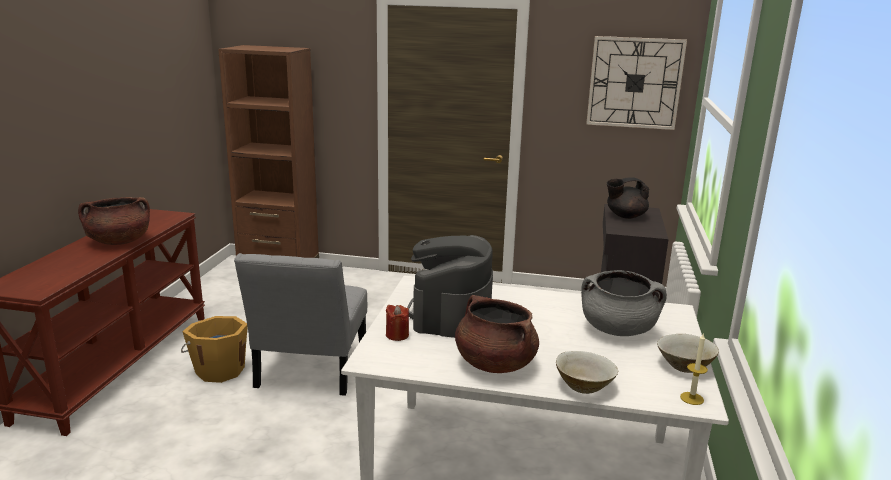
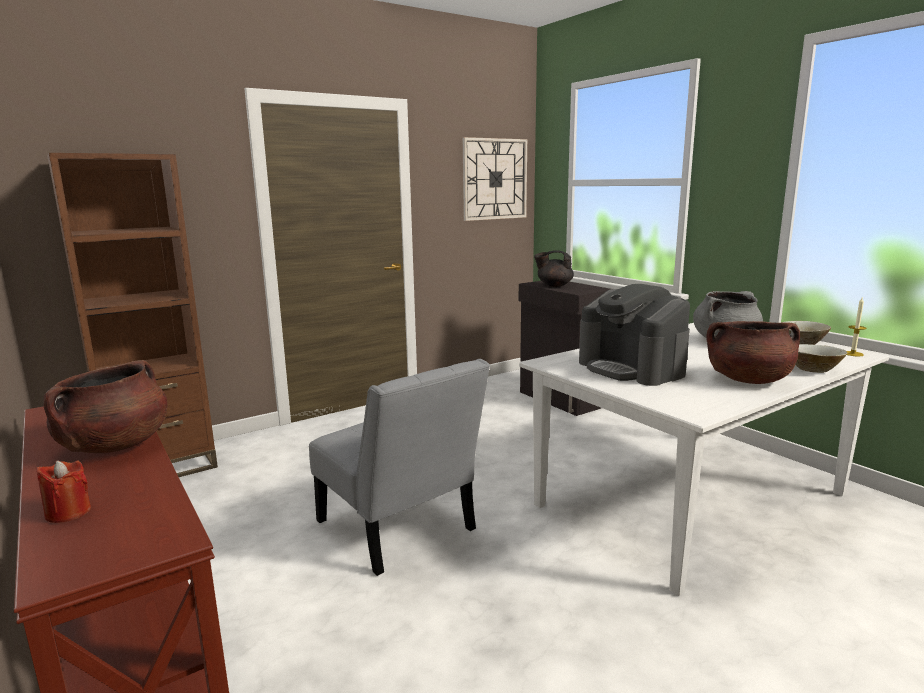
camera: 45 degrees left, 5 degrees down
(219, 370) = (299, 584): orange bucket -> none
(397, 335) = (652, 392): red candle -> red candle (68, 512)
(625, 216) = (554, 285): black teapot -> black teapot turned 60 degrees clockwise

